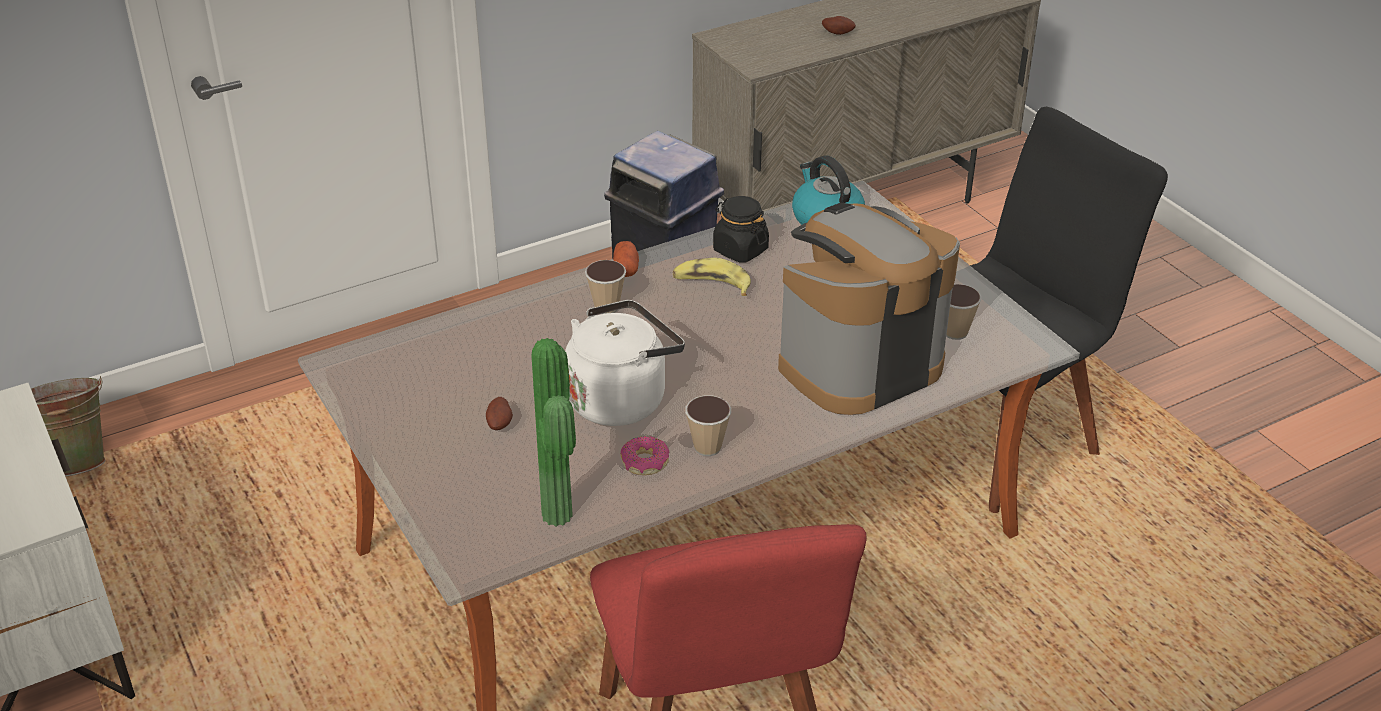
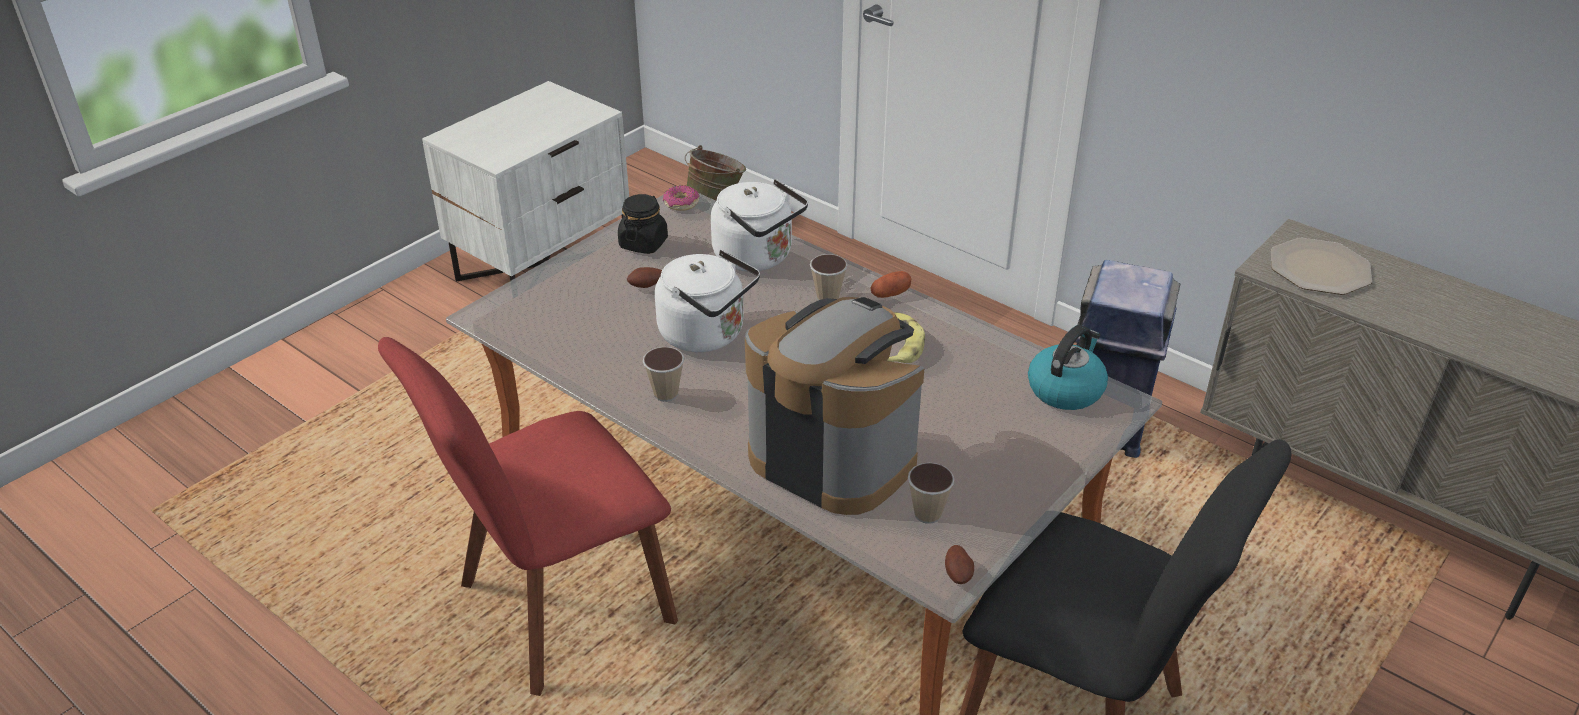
camera: 70 degrees right, 0 degrees up
(500, 334) = (757, 257): none -> white kettle
(563, 514) = (553, 342): potted plant -> none
(644, 463) = (631, 366): donut -> donut (681, 204)
(740, 250) = (968, 348): black jar -> black jar (643, 243)
(771, 45) = (1318, 268): none -> plate
(838, 33) = (1400, 304): potato -> potato (958, 574)

